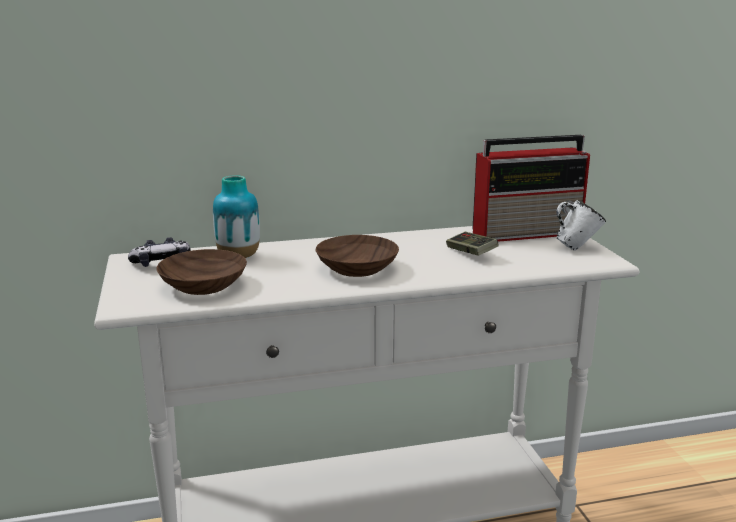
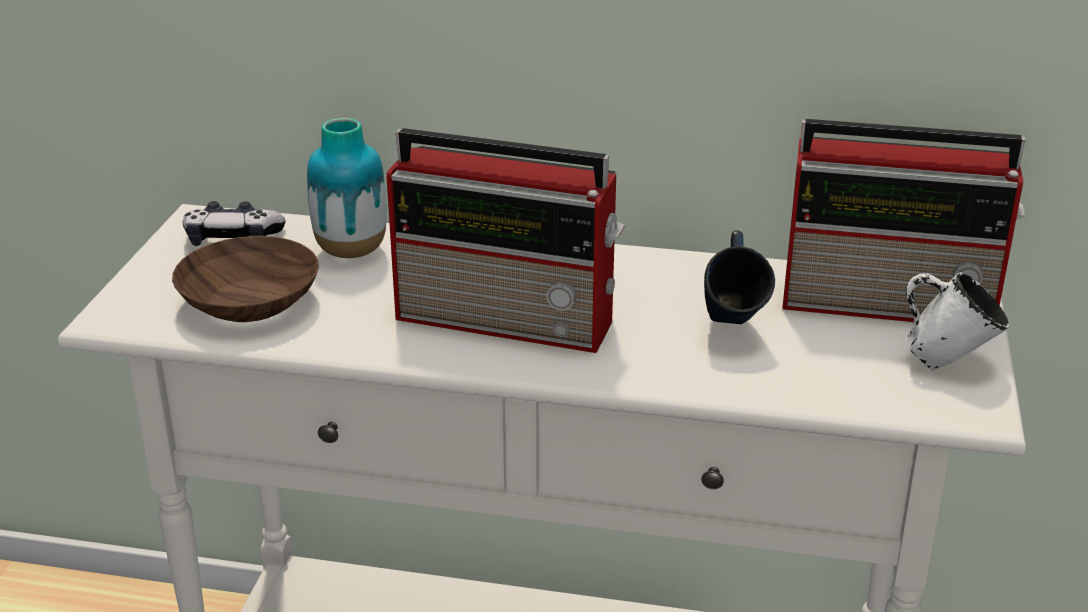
camera: 25 degrees right, 10 degrees up
(358, 268) = (510, 320): brown bowl -> radio
(471, 253) = (732, 330): game controller -> blue mug

